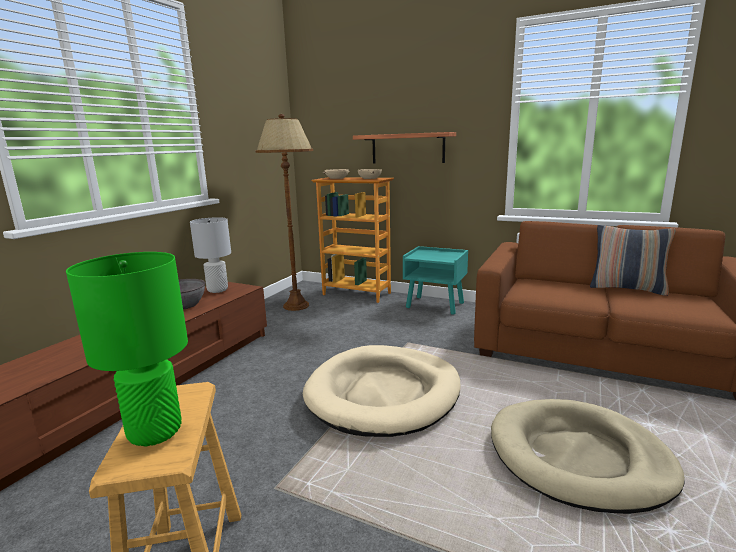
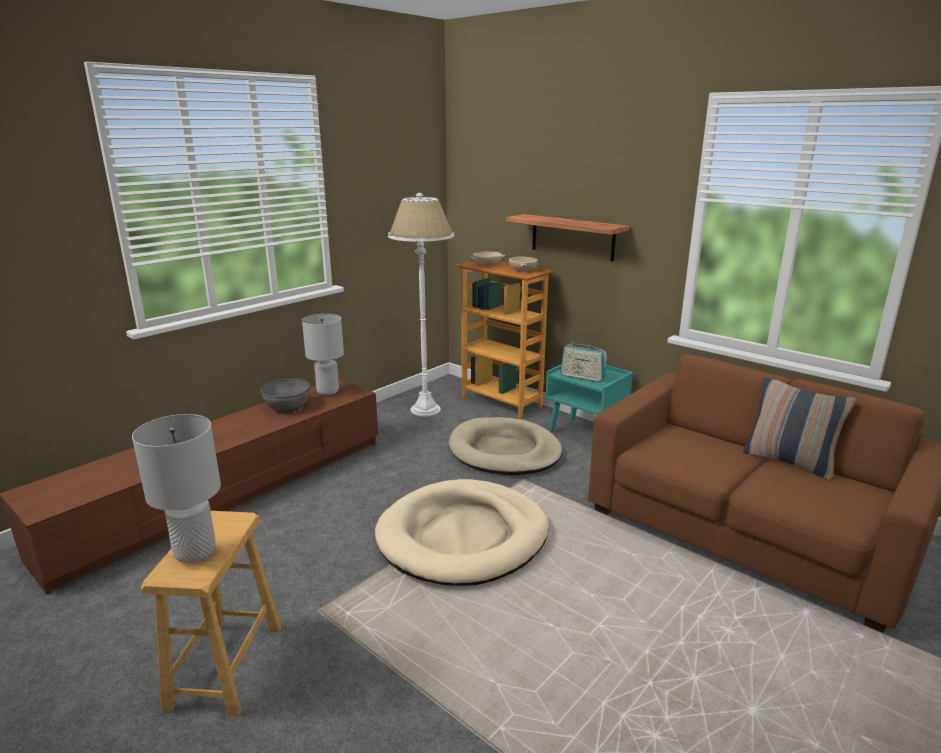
camera: 15 degrees right, 5 degrees up
(156, 436) = (196, 555): green table lamp -> grey table lamp
(296, 306) = (426, 410): brown floor lamp -> white floor lamp
(432, 257) = (582, 377): none -> radio
(578, 458) = (620, 647): beige dog bed -> beige dog bed (504, 451)

